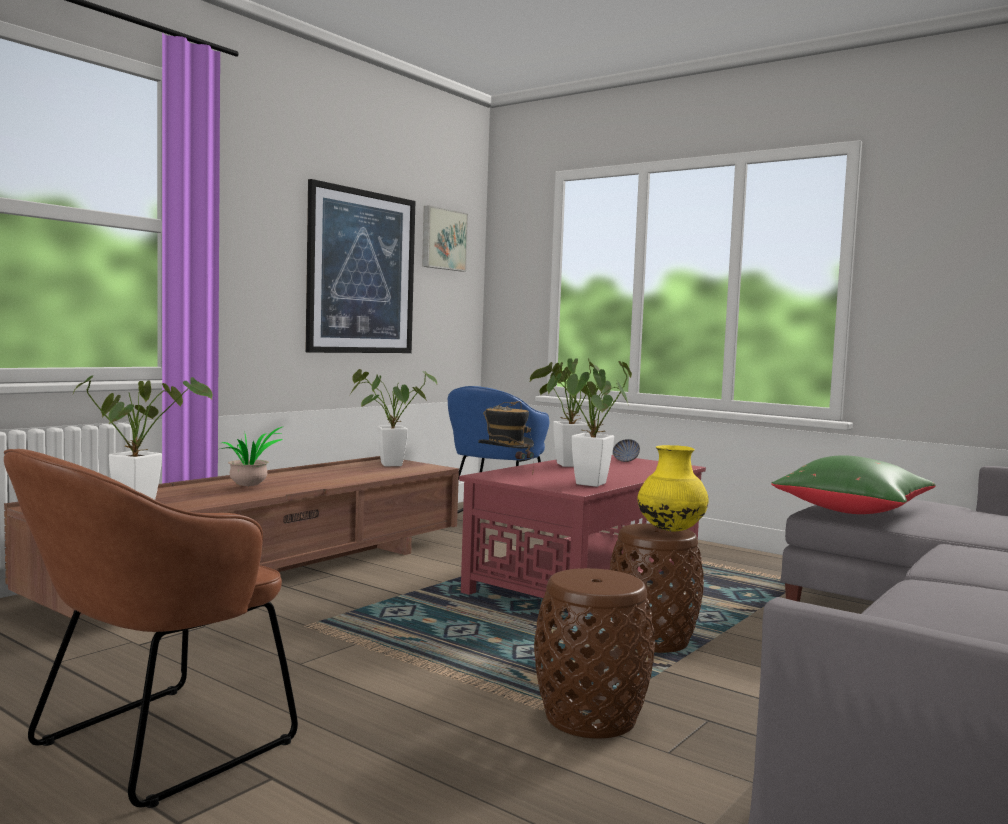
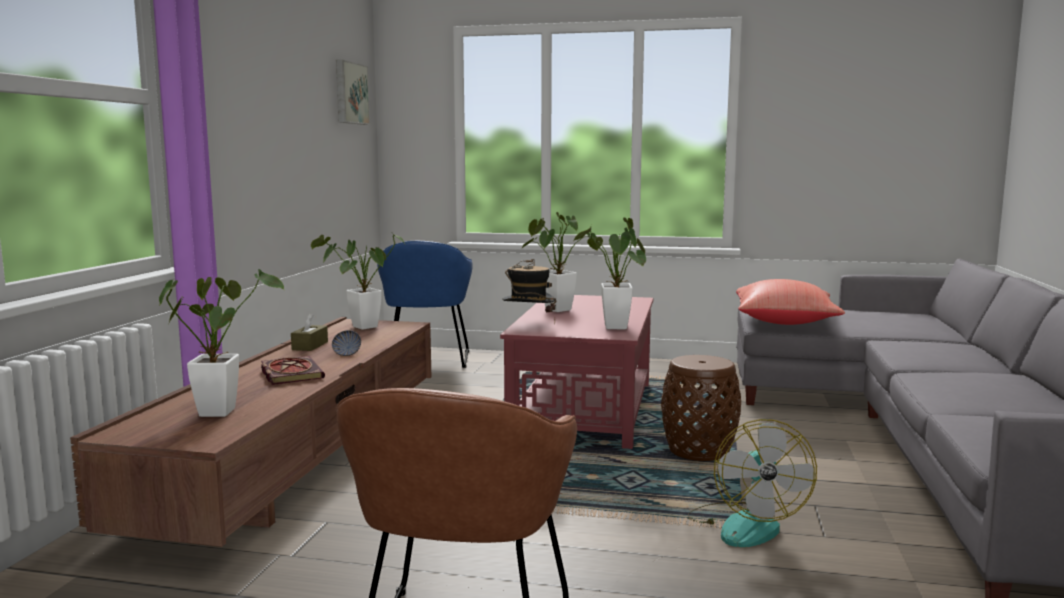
camera: 25 degrees left, 5 degrees up
(251, 488) = (290, 373): potted plant -> book
(313, 472) = (310, 346): none -> brown tissue box
(361, 272) = (298, 133): picture -> none
(591, 718) = (745, 524): brown stool -> fan
(625, 461) = (588, 299): bowl -> bowl (347, 354)
(671, 530) = (710, 359): yellow vase -> none
(853, 512) = (785, 322): green pillow -> red pillow

